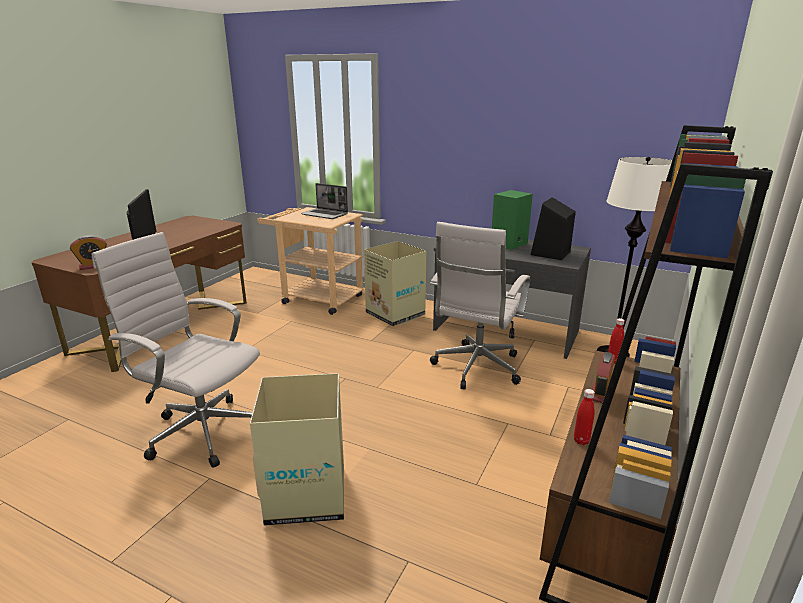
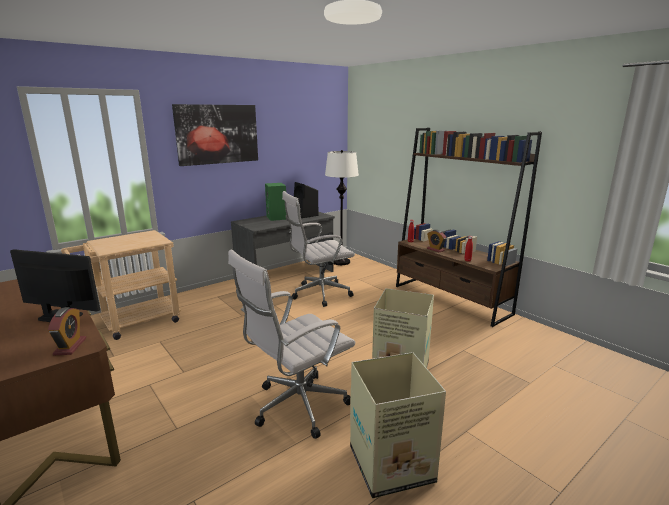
camera: 65 degrees left, 5 degrees down
(325, 214) = (130, 238): laptop -> none
(395, 314) = (215, 299): cardboard box -> cardboard box (393, 464)
(460, 111) = (217, 134): none -> picture
(475, 369) = (318, 294): white office chair -> white office chair turned 105 degrees clockwise

